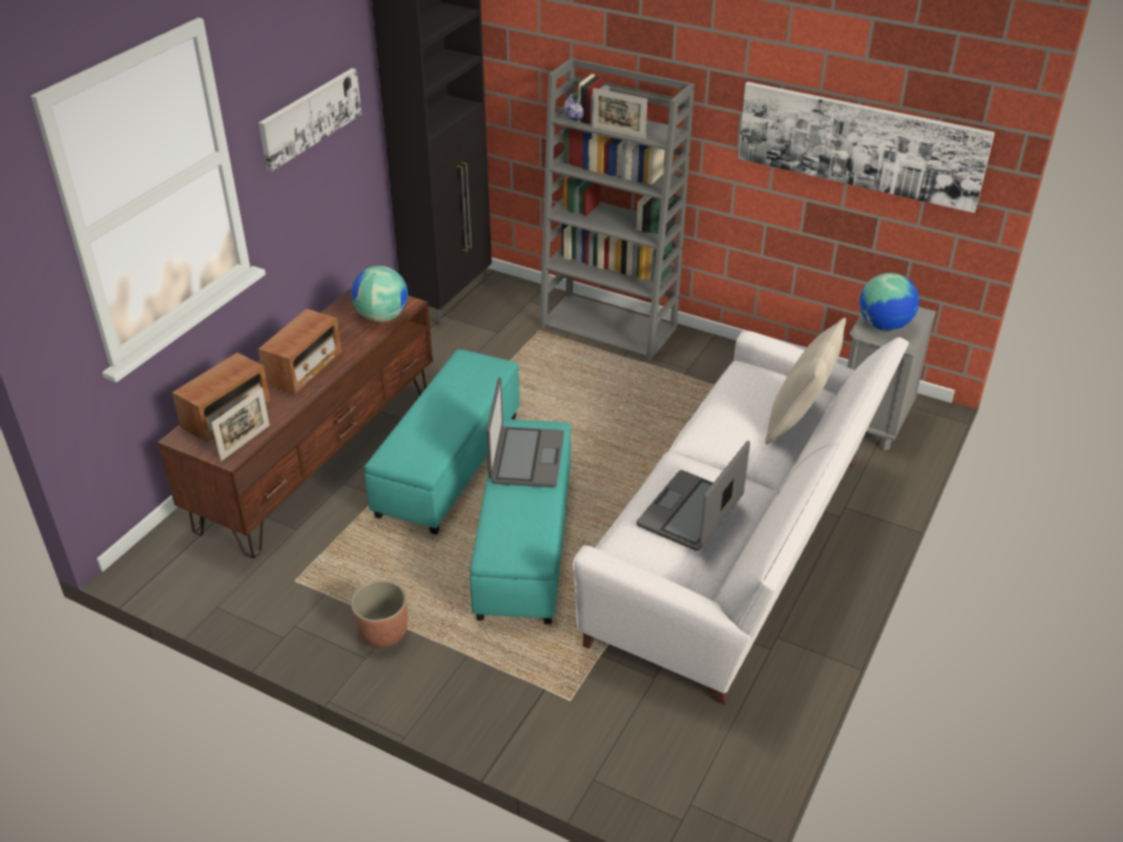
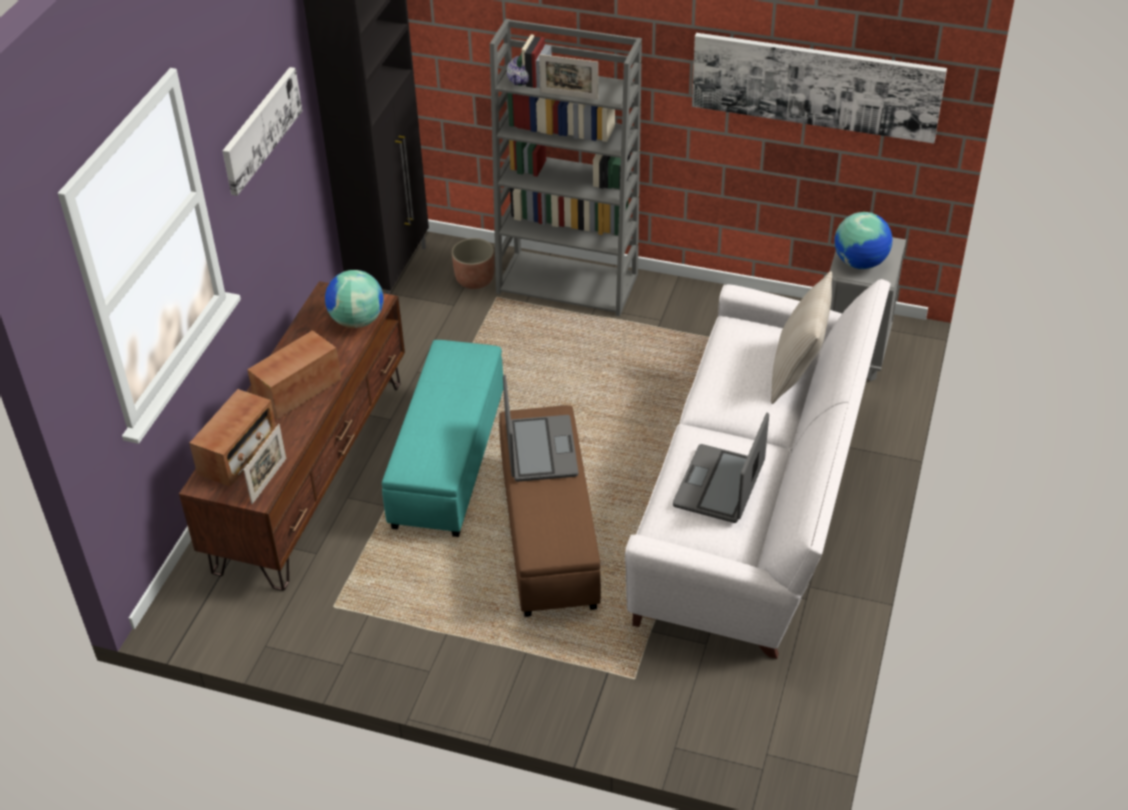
camera: 10 degrees left, 5 degrees up
(304, 369) = (298, 391): radio -> radio turned 150 degrees counterclockwise
(382, 633) = (437, 644): planter -> planter (474, 280)
(523, 545) = (547, 534): turquoise ottoman -> brown ottoman

